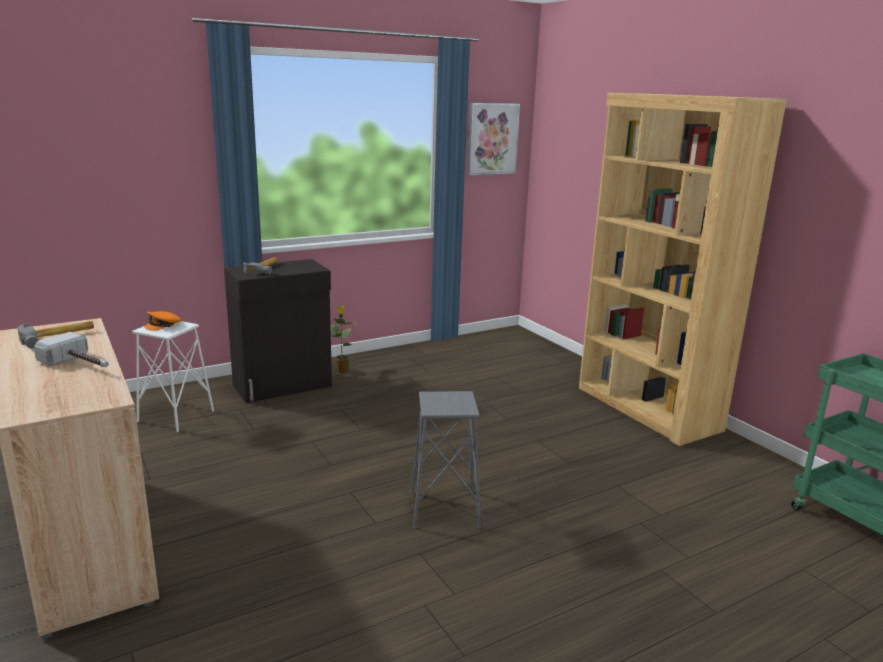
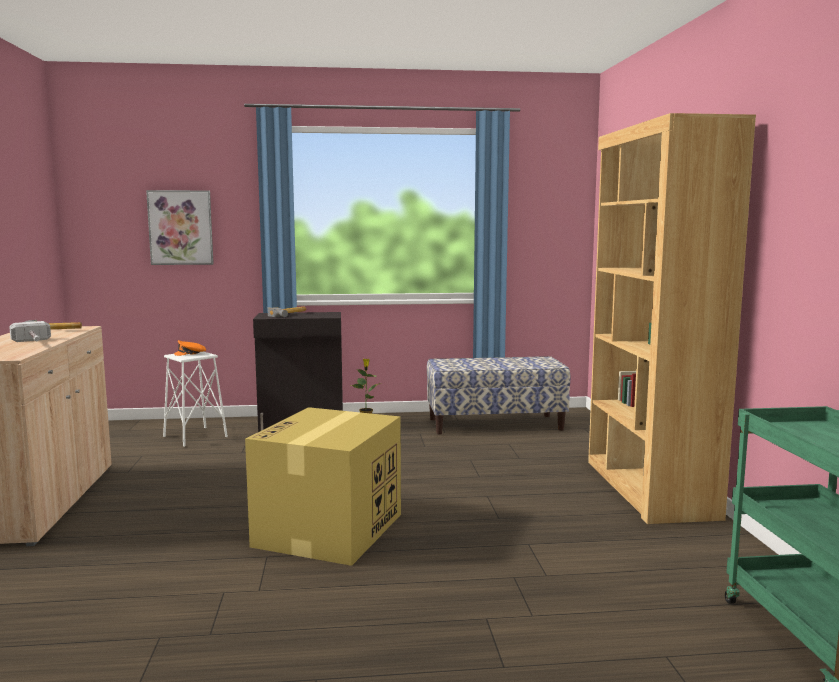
camera: 25 degrees right, 10 degrees down
(444, 509) = (328, 531): grey stool -> cardboard box
(463, 355) = (495, 424): none -> bench
(492, 139) = (545, 207): picture -> picture (181, 227)

